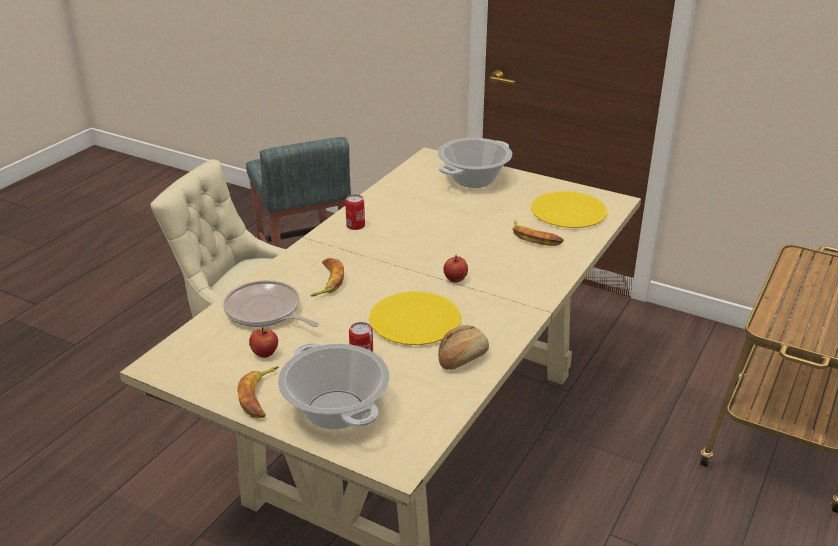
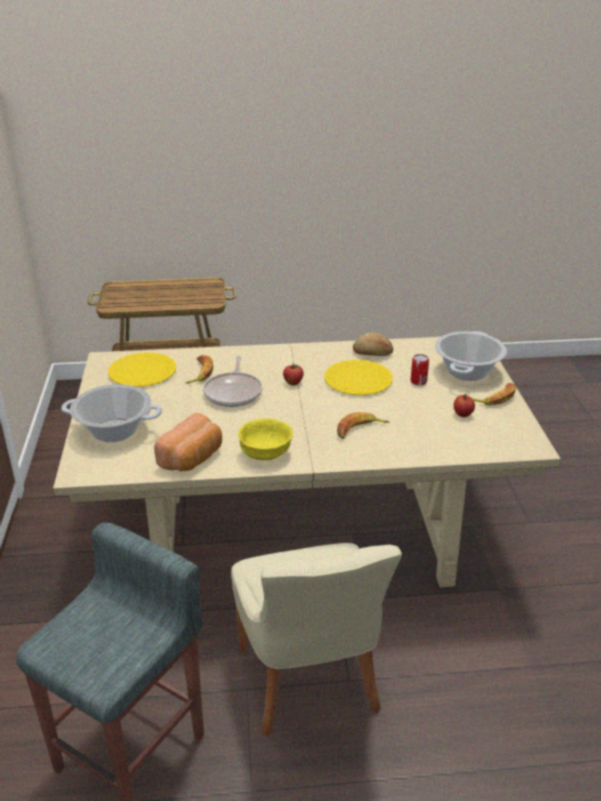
camera: 125 degrees left, 0 degrees up
(265, 312) = (426, 436): frying pan -> frying pan (234, 392)
(355, 225) = (265, 454): can -> yellow bowl
(391, 197) = (193, 458): none -> bread

